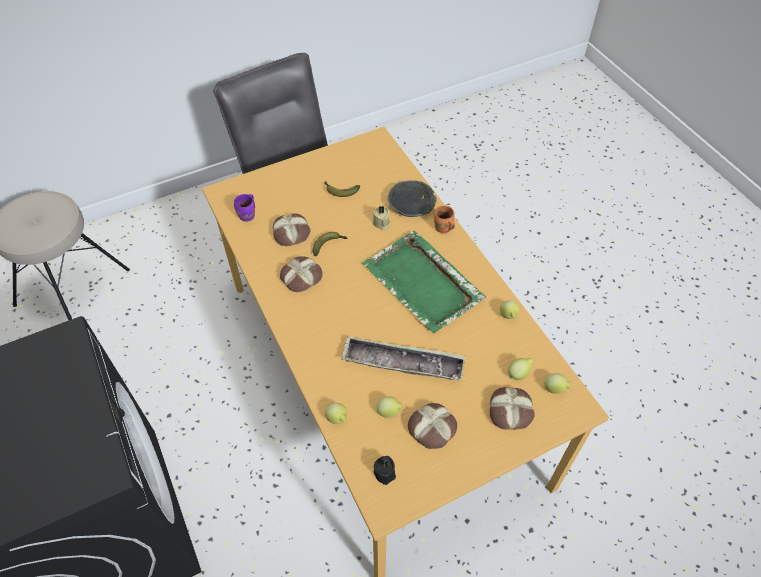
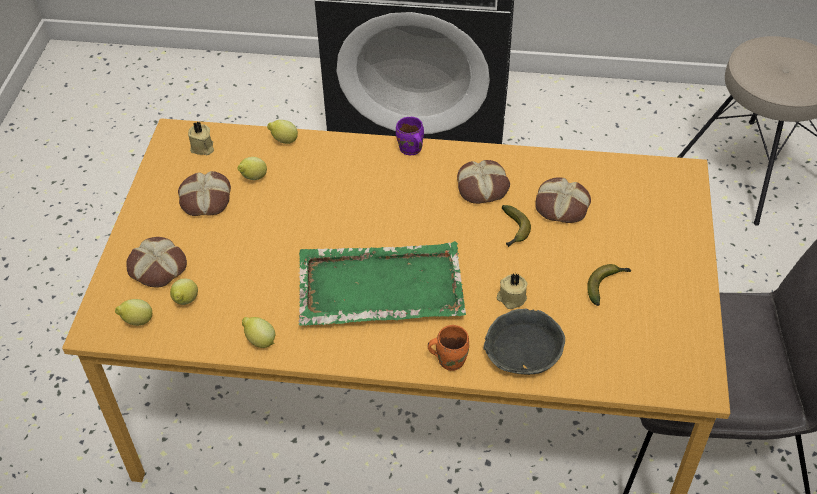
camera: 125 degrees right, 5 degrees down
(248, 215) = (622, 181): purple mug -> purple mug (410, 150)
(385, 472) = (202, 148): black candle -> beige candle
(402, 363) = (295, 215): tray -> none

